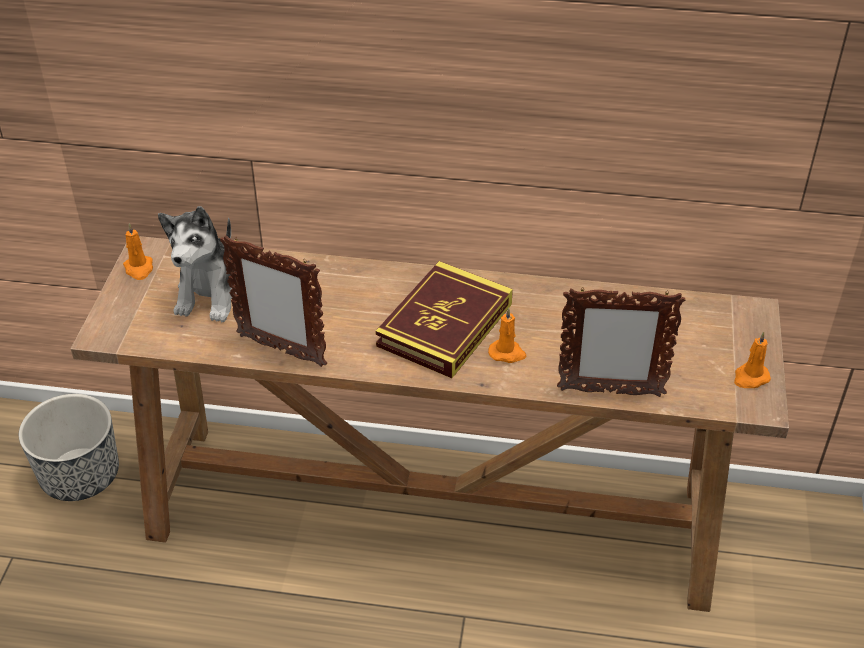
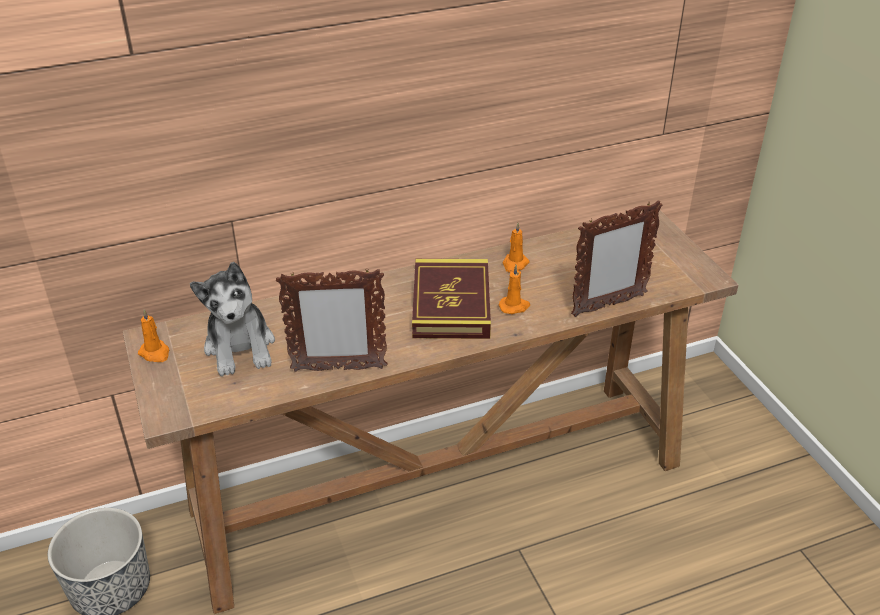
camera: 30 degrees left, 5 degrees down
(750, 378) = (687, 263): orange candle -> orange candle (514, 264)

